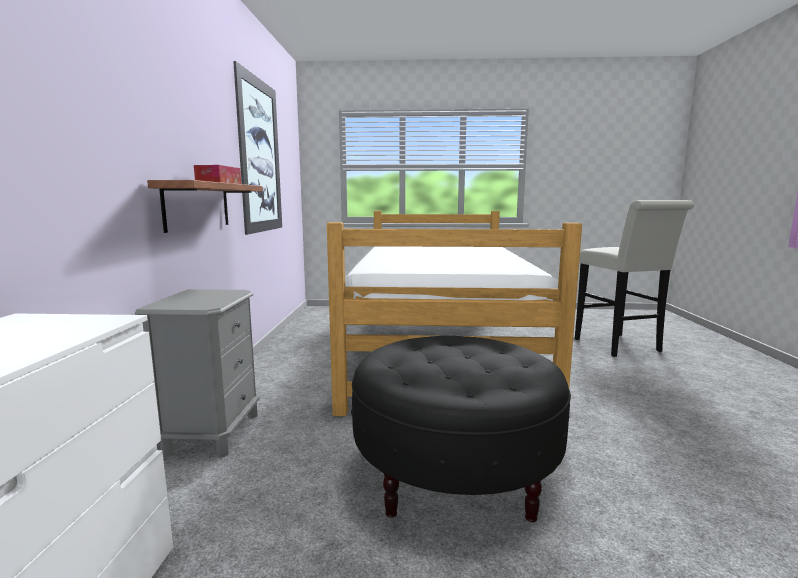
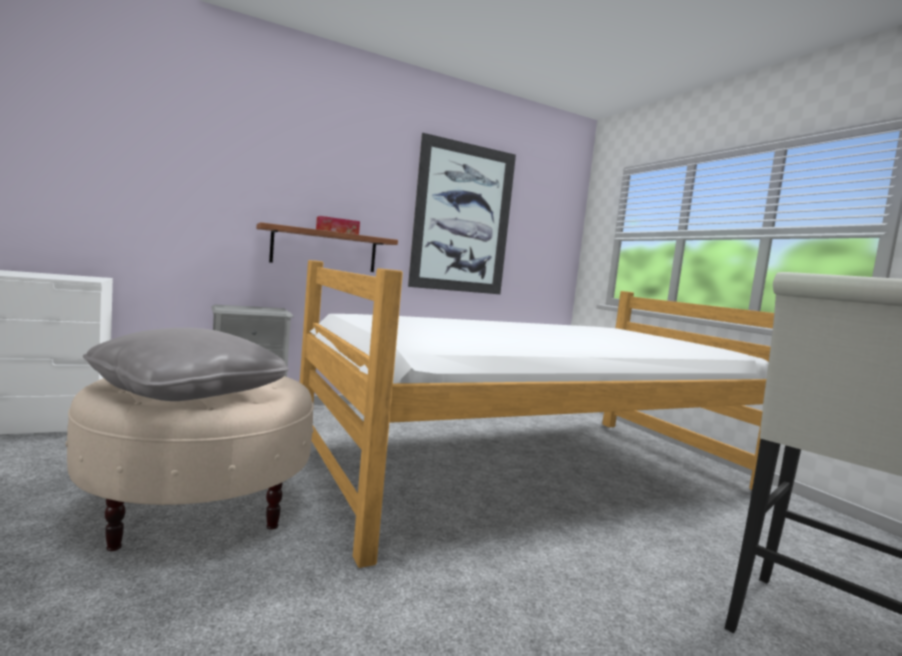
camera: 60 degrees right, 5 degrees down
(455, 474) = (198, 504): black ottoman -> beige ottoman
(486, 368) = (188, 392): none -> grey pillow

